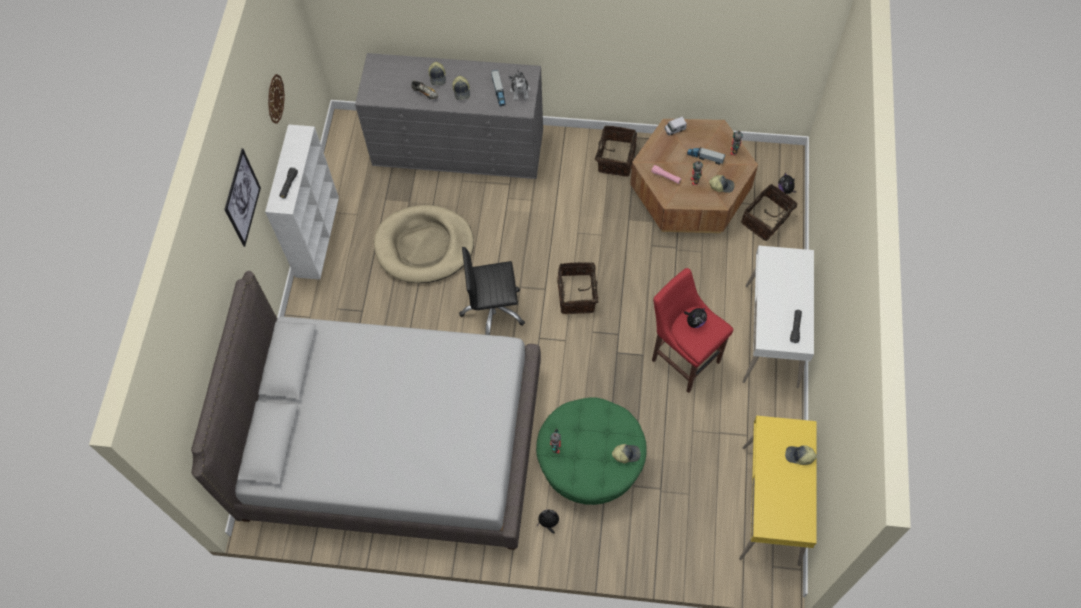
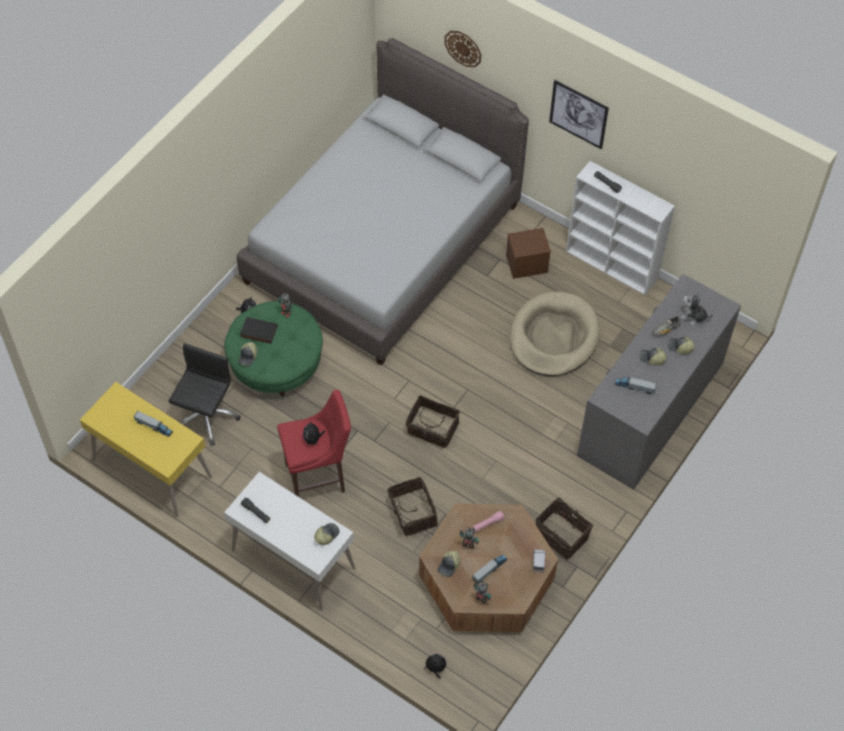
camera: 115 degrees right, 5 degrees down
(275, 98) = (679, 176): wall clock -> wall clock (463, 48)
(352, 304) = (526, 264): none -> brown storage box
(493, 310) = (457, 359): black office chair -> black office chair (205, 417)
(520, 90) = (625, 404): plush toy -> plush toy (693, 317)
(593, 461) = (258, 332): none -> black book
(766, 220) = (412, 629): basket -> basket (412, 513)
(775, 467) = (154, 426): none -> toy truck
(799, 456) = (149, 448): cap -> cap (326, 535)

